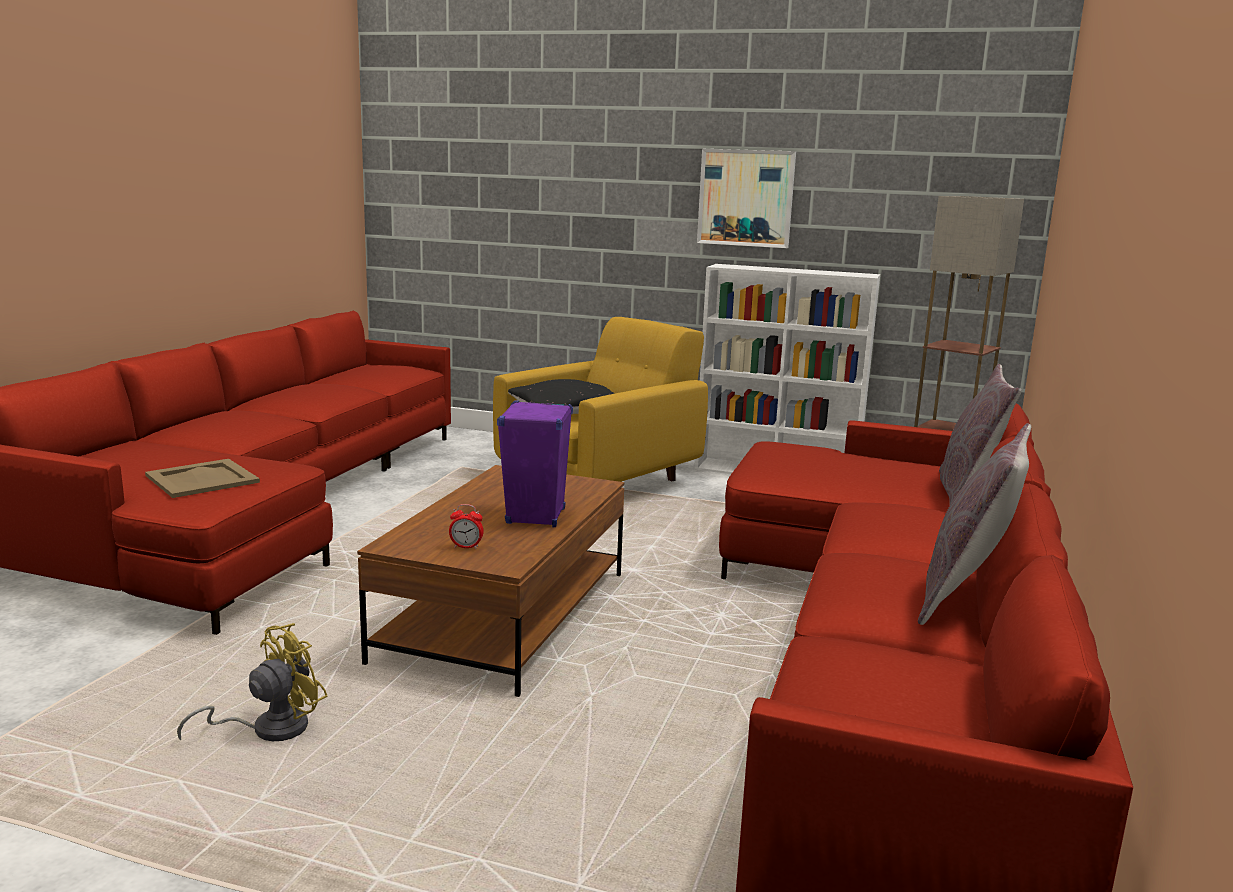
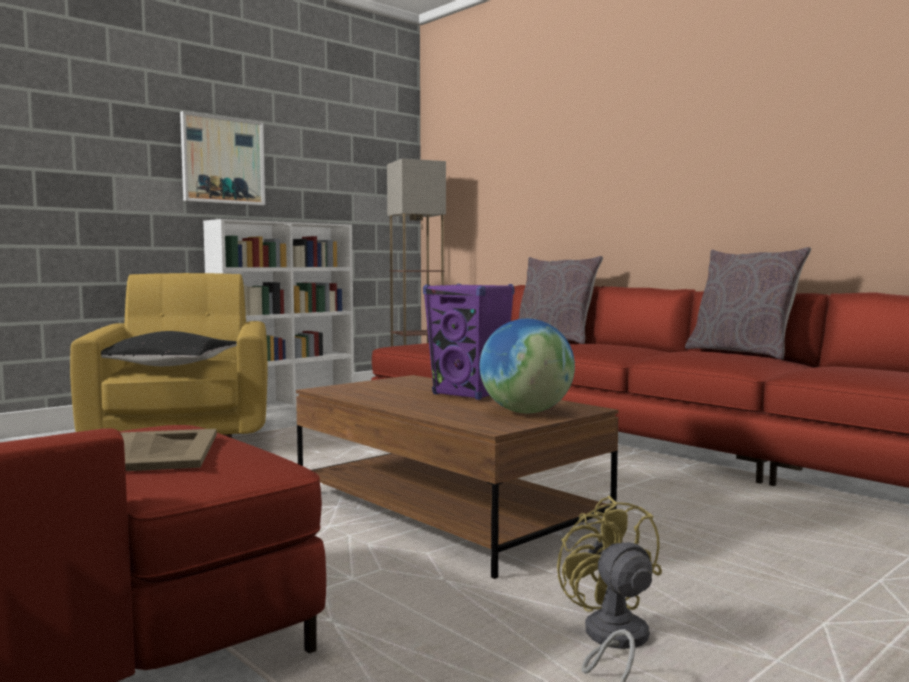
camera: 60 degrees left, 10 degrees down
(466, 547) = (526, 412): alarm clock -> globe

